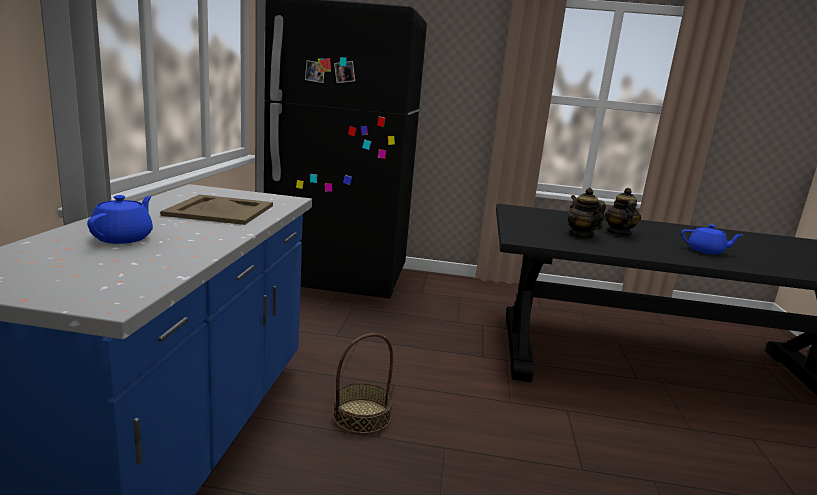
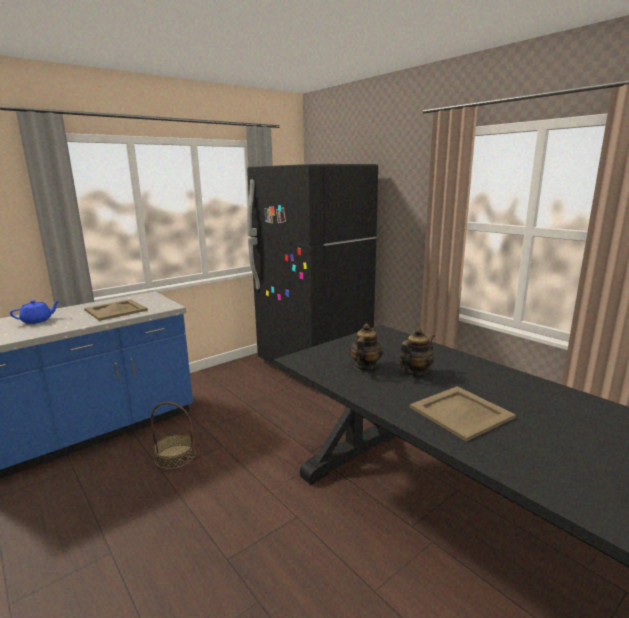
camera: 45 degrees right, 0 degrees up
(706, 251) = (462, 412): blue teapot -> beige tray

